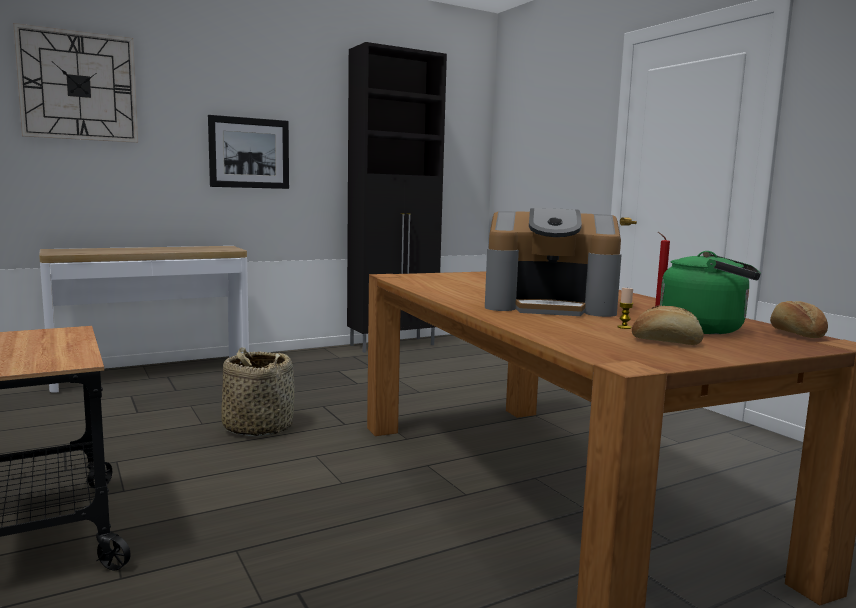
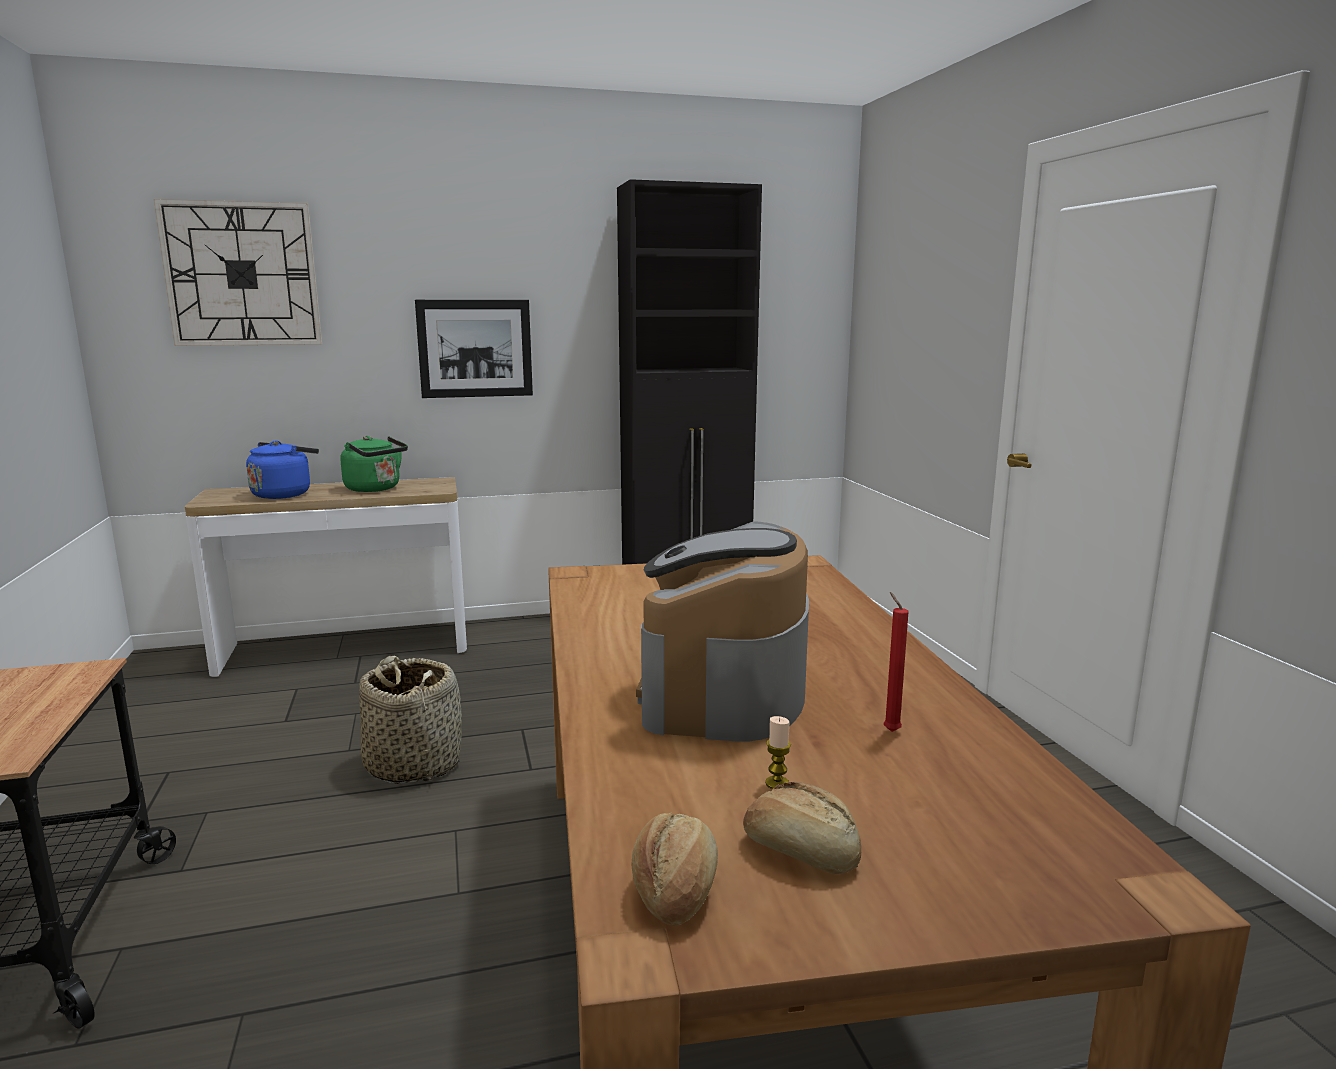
camera: 15 degrees right, 5 degrees up
(113, 251) = (284, 494): none -> blue kettle
(550, 306) = (723, 690): coffee machine -> coffee machine turned 75 degrees clockwise
(706, 329) = (928, 803): green kettle -> green kettle (375, 489)
(796, 334) = (1096, 841): bread -> bread (674, 889)

